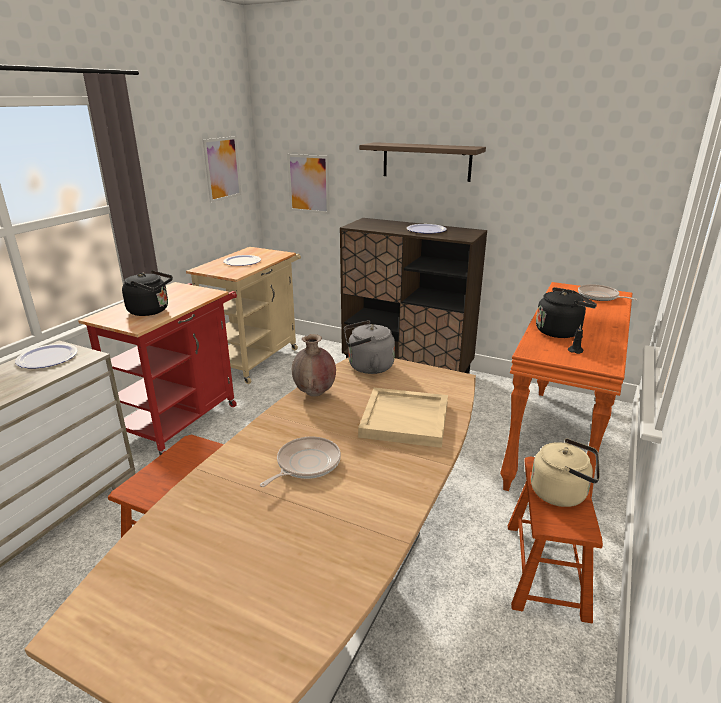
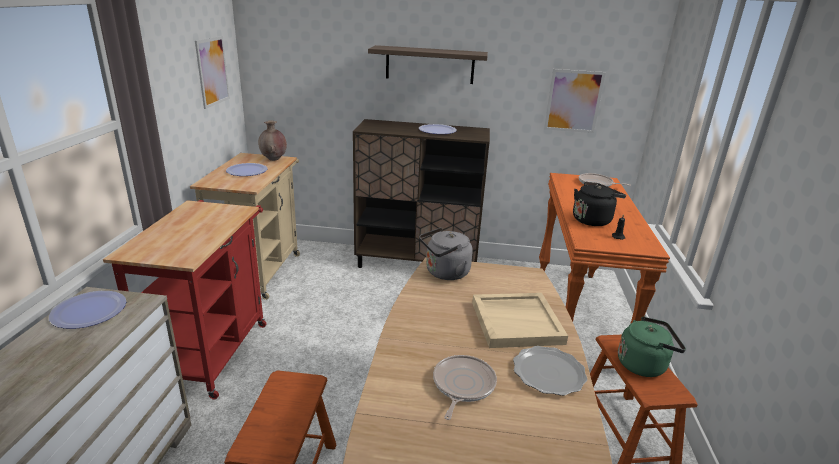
camera: 20 degrees left, 0 degrees up
(151, 311) = (188, 238): black kettle -> none
(309, 184) = (303, 85): picture -> picture (573, 101)
(315, 393) = (416, 308): brown vase -> brown vase (274, 159)
(400, 469) = (548, 373): none -> plate
(562, 493) = (644, 364): beige kettle -> green kettle

